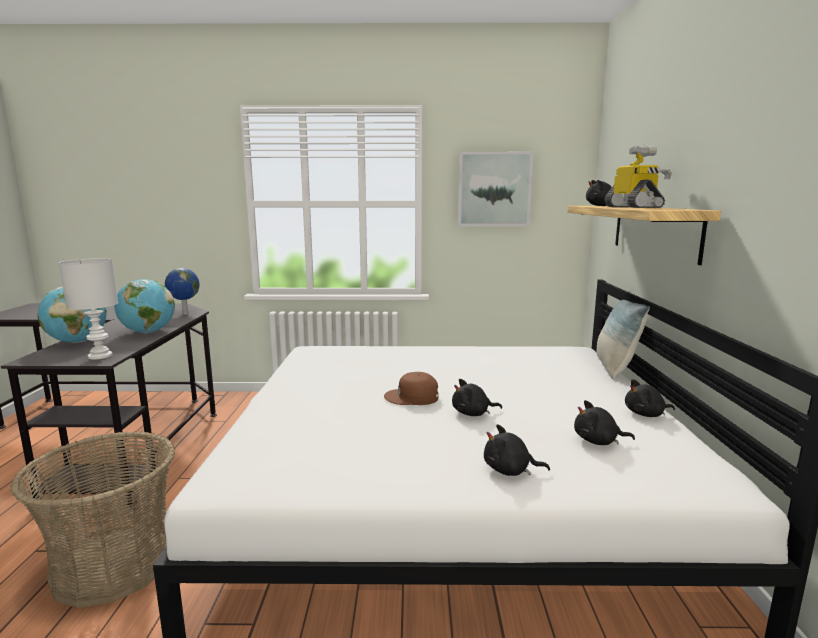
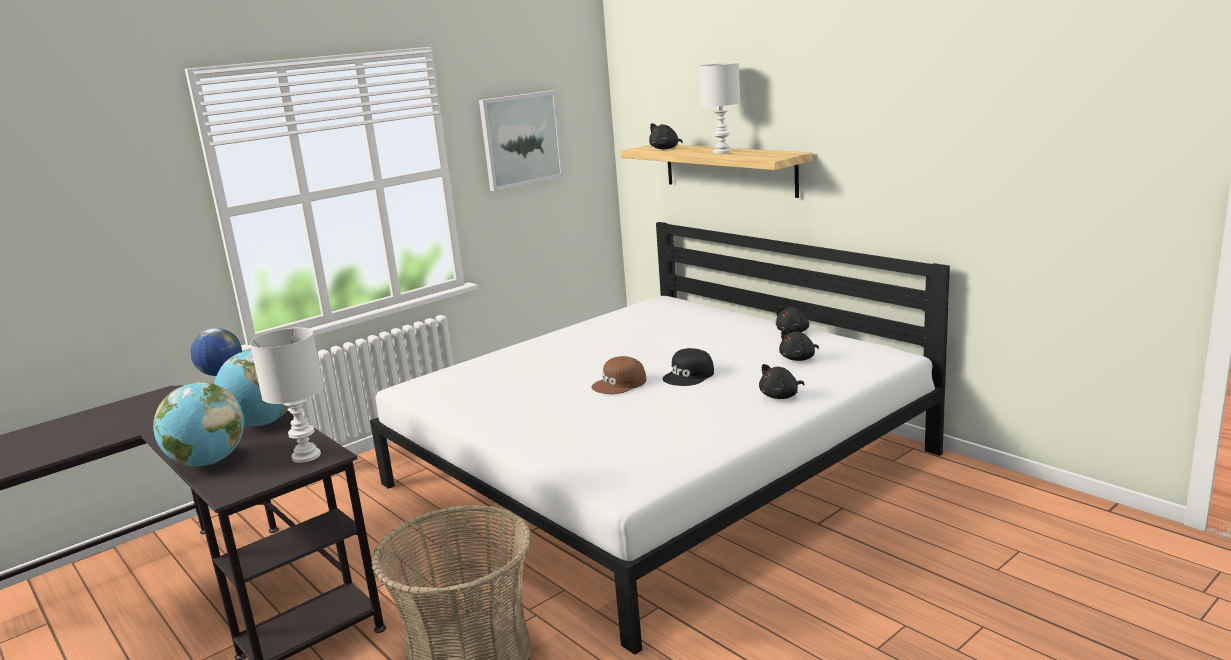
camera: 40 degrees left, 5 degrees up
(473, 413) = (689, 376): black plush toy -> black cap
(615, 368) = (716, 306): pillow -> none
(634, 207) = (721, 152): toy robot -> white table lamp

